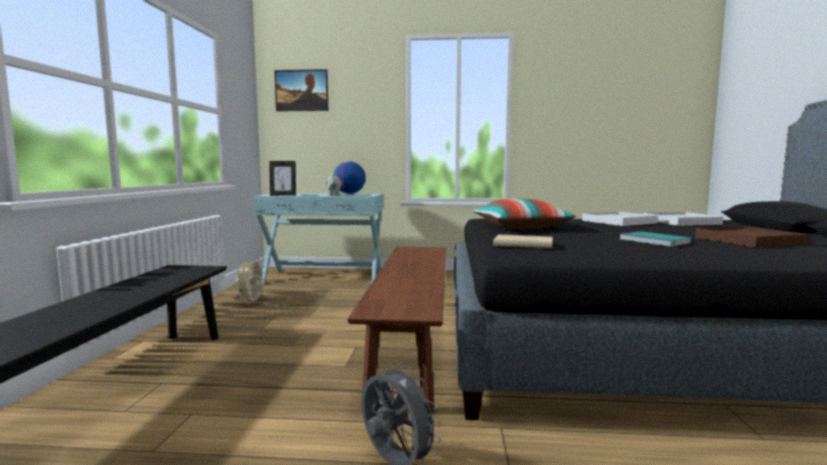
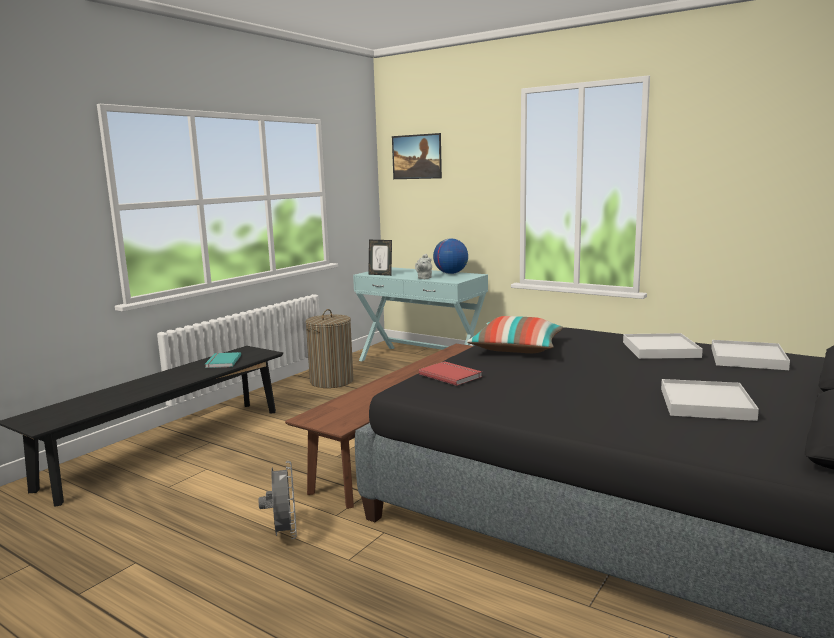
camera: 30 degrees right, 5 degrees up
(251, 303) = (332, 381): beige fan -> laundry basket
(523, 243) = (451, 375): beige book -> red book
(653, 241) = (587, 390): turquoise book -> turquoise book (222, 362)
(748, 241) = (705, 404): brown tray -> white tray

